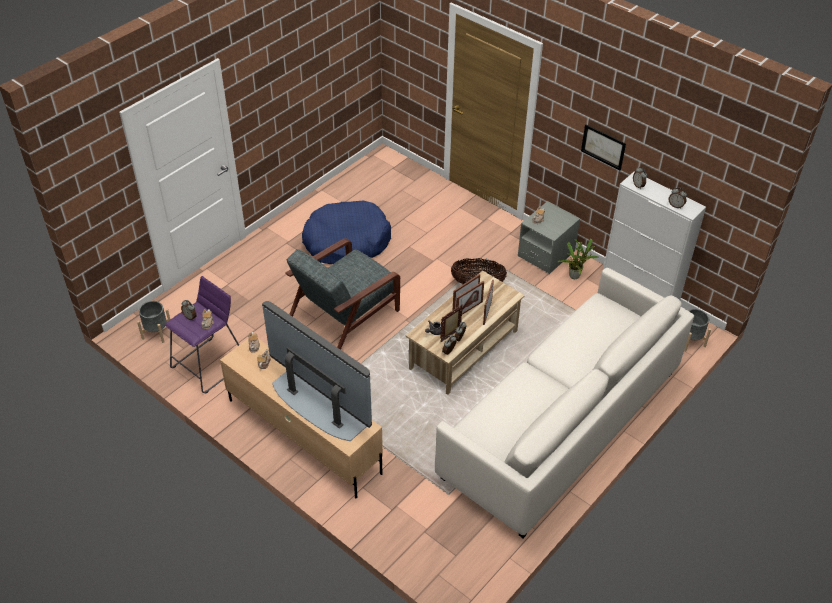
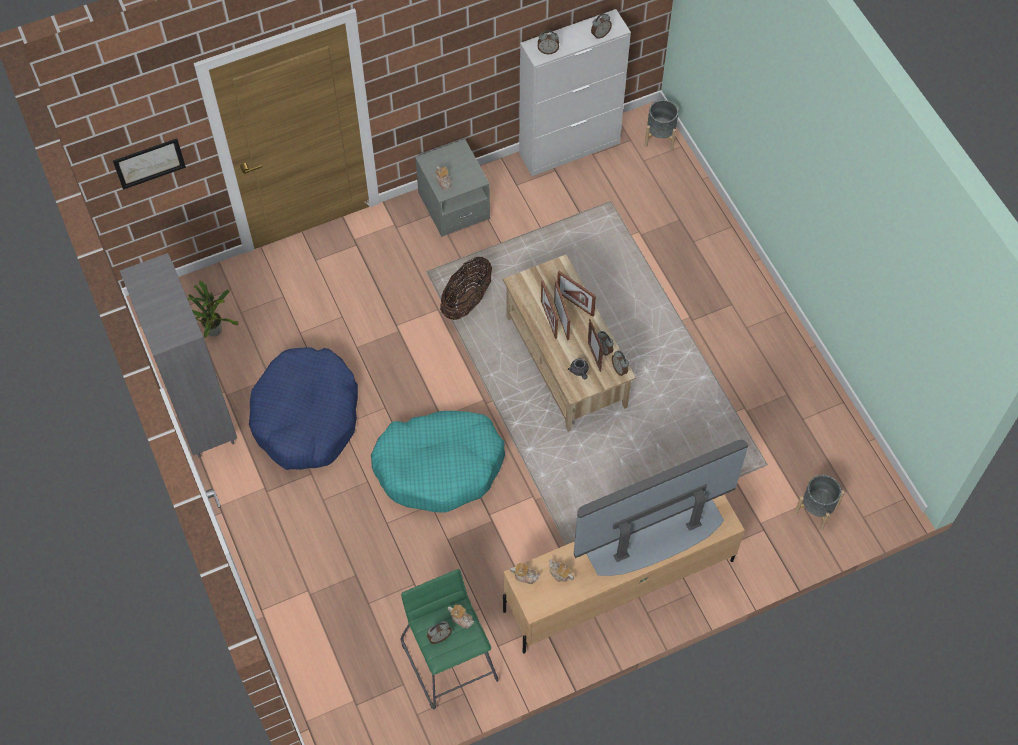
camera: 65 degrees left, 15 degrees up
(157, 332) = (356, 710): grey planter -> grey planter (816, 509)
(209, 365) = (450, 660): purple stool -> green stool
(320, 200) = (202, 418): none -> grey bookcase
(345, 313) = (439, 466): grey armchair -> turquoise dog bed
(562, 424) = (719, 313): white sofa -> none
(575, 275) = (506, 193): potted plant -> potted plant (214, 328)
(603, 147) = (471, 49): picture -> picture (149, 163)

